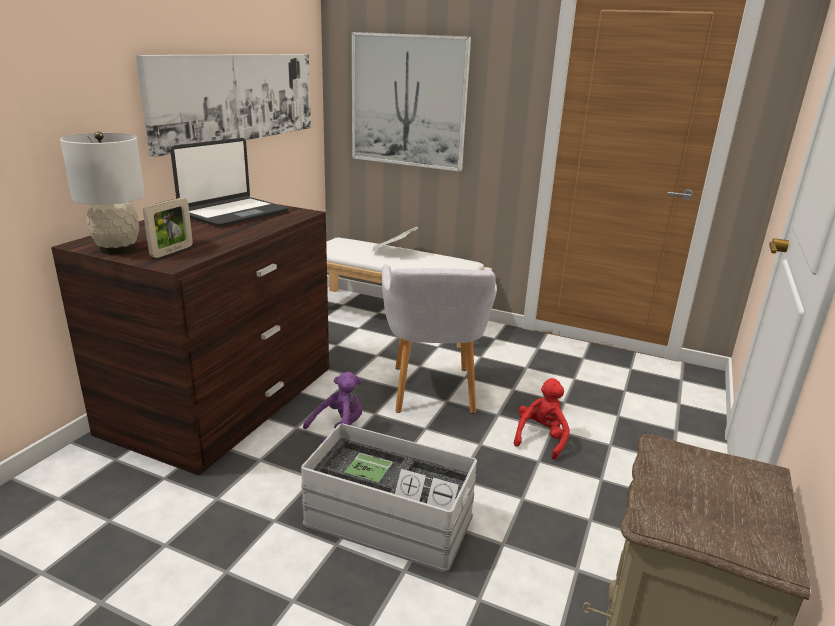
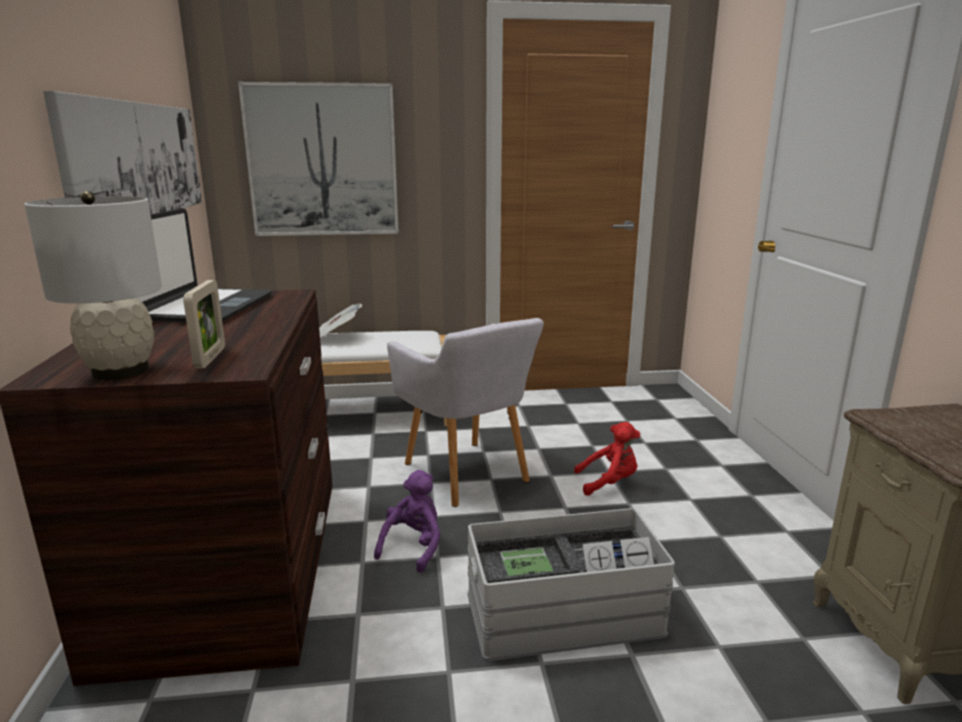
camera: 30 degrees left, 5 degrees down
(541, 438) = (609, 483): red plush toy -> red plush toy turned 90 degrees clockwise

